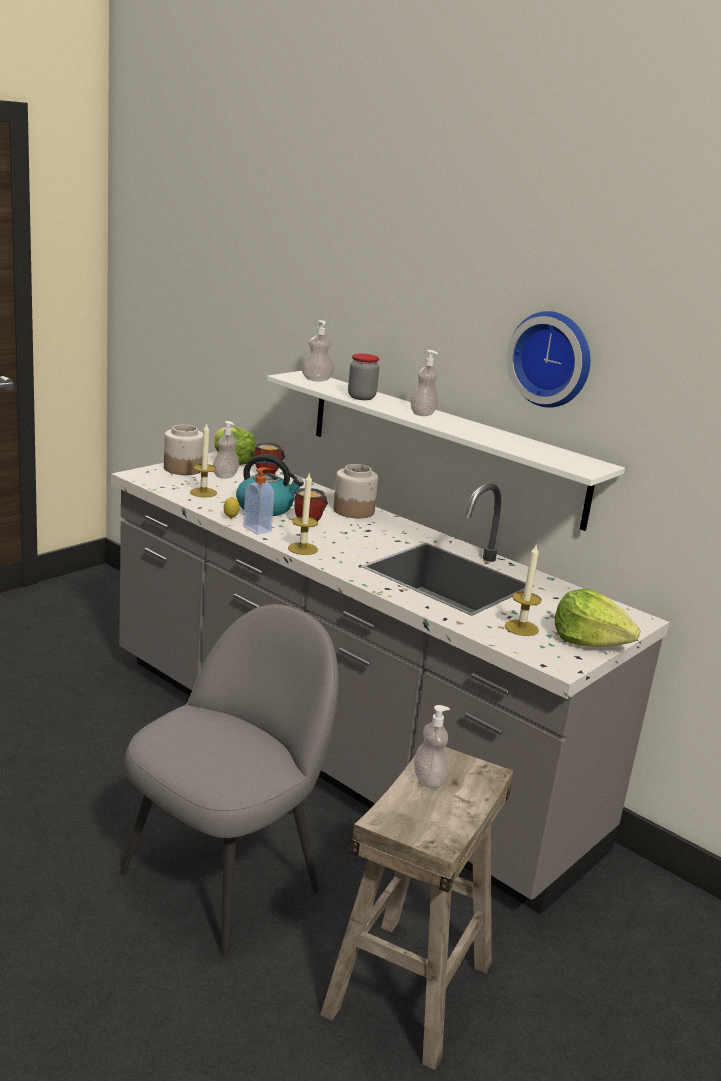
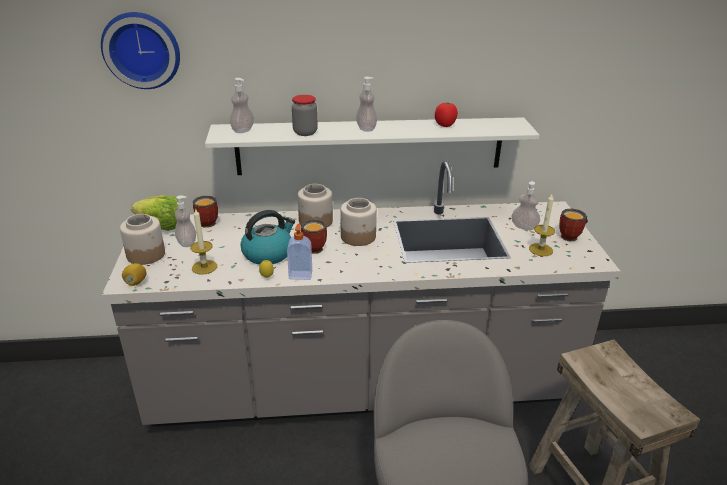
camera: 45 degrees left, 10 degrees up
(143, 478) = (136, 282): none -> lemon
(302, 549) = (354, 272): candle -> none
(364, 535) = (358, 237): none -> jar
(429, 780) = (604, 378): soap dispenser -> soap dispenser (524, 227)
(509, 439) = (445, 125): none -> tomato
(552, 358) = (460, 57): wall clock -> wall clock (142, 49)
(589, 641) = (572, 237): lettuce -> mug

